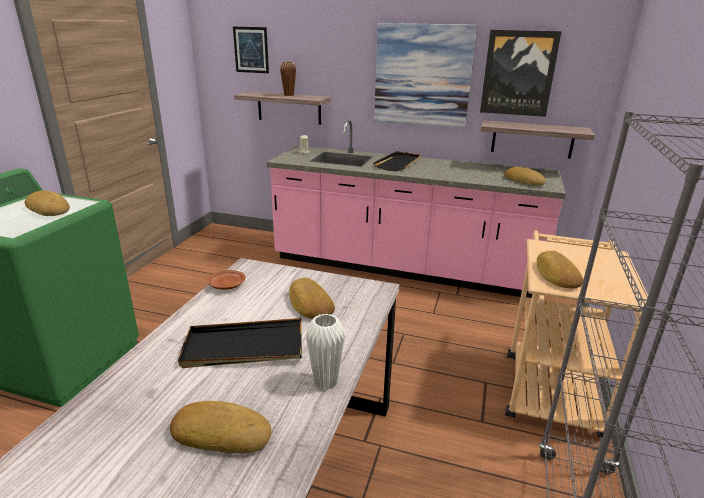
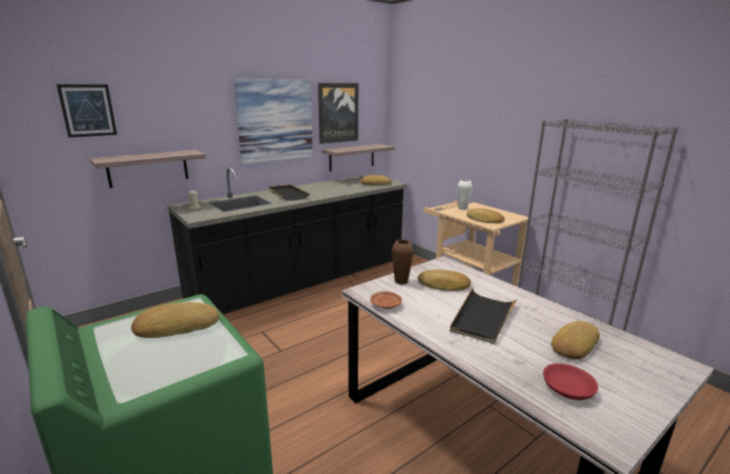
camera: 55 degrees left, 5 degrees down
(104, 440) = (567, 388): none -> red bowl
(289, 95) = (154, 154): brown vase -> brown vase (401, 281)
(325, 382) = (538, 303): white vase -> white vase (462, 208)
(404, 268) = (303, 280): pink counter -> black counter

